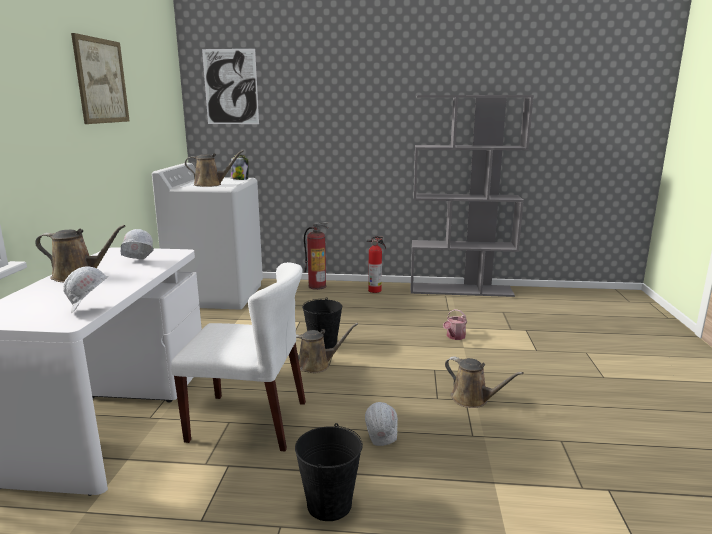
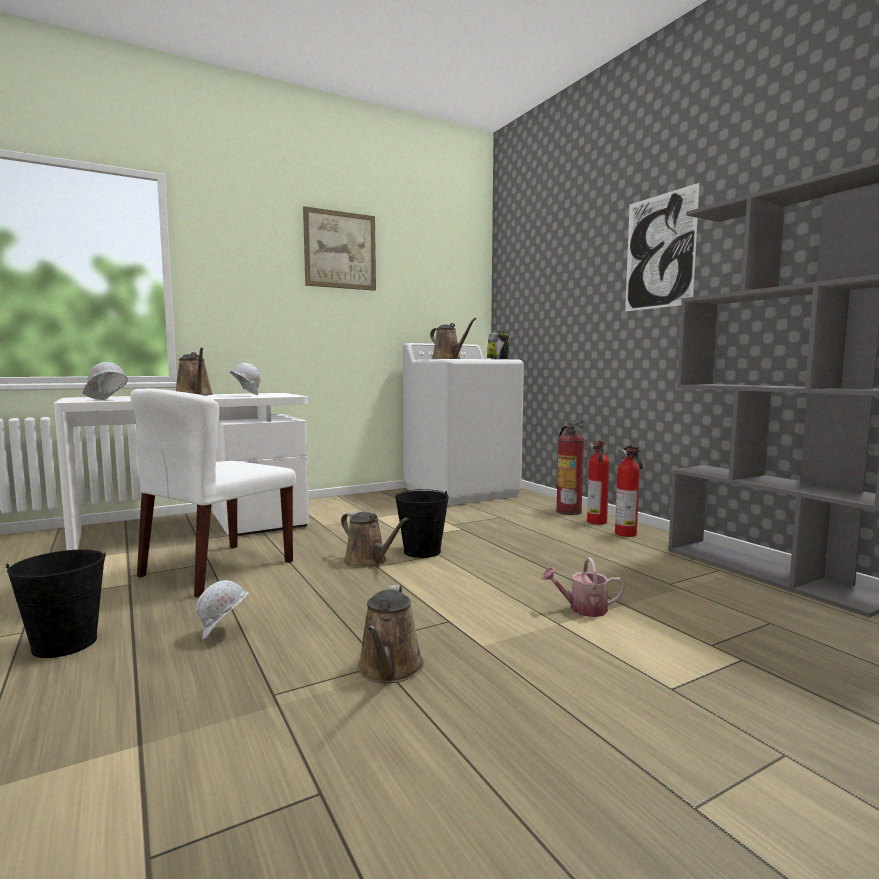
camera: 55 degrees right, 10 degrees down
(231, 87) = (524, 257): picture -> picture (659, 251)
(249, 421) = (217, 569): white chair -> white chair turned 60 degrees clockwise
(346, 288) = (597, 522): none -> fire extinguisher

